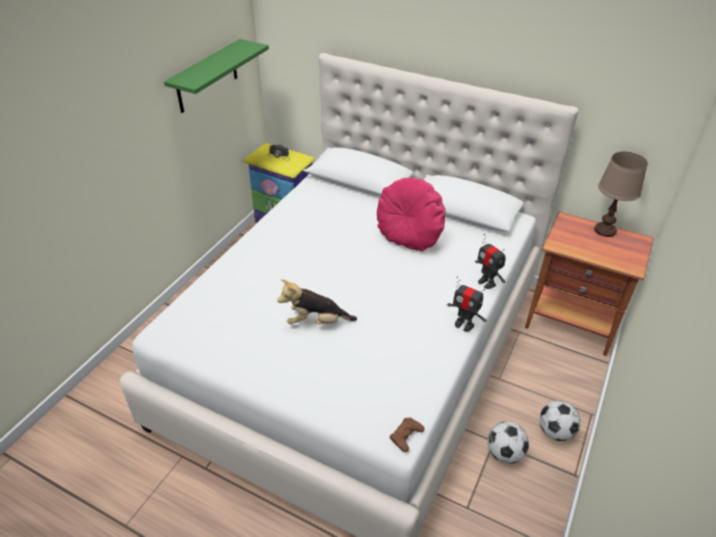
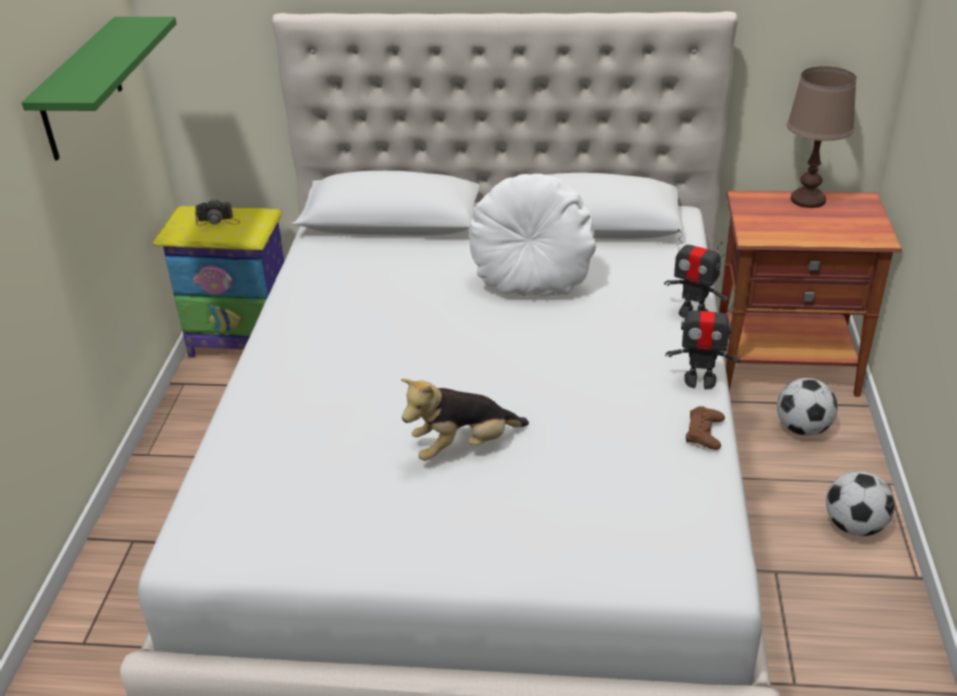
camera: 20 degrees left, 5 degrees down
(406, 436) = (724, 567): brown game controller -> brown game controller (704, 432)
(408, 240) = (532, 285): pink pillow -> white pillow
(504, 453) = (801, 583): football -> football (802, 428)

